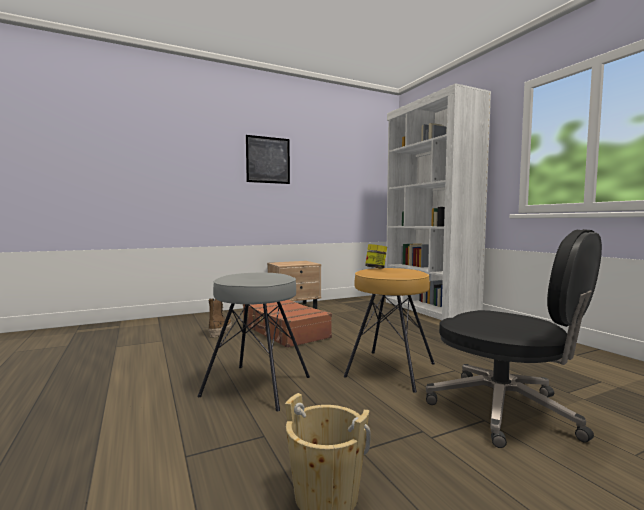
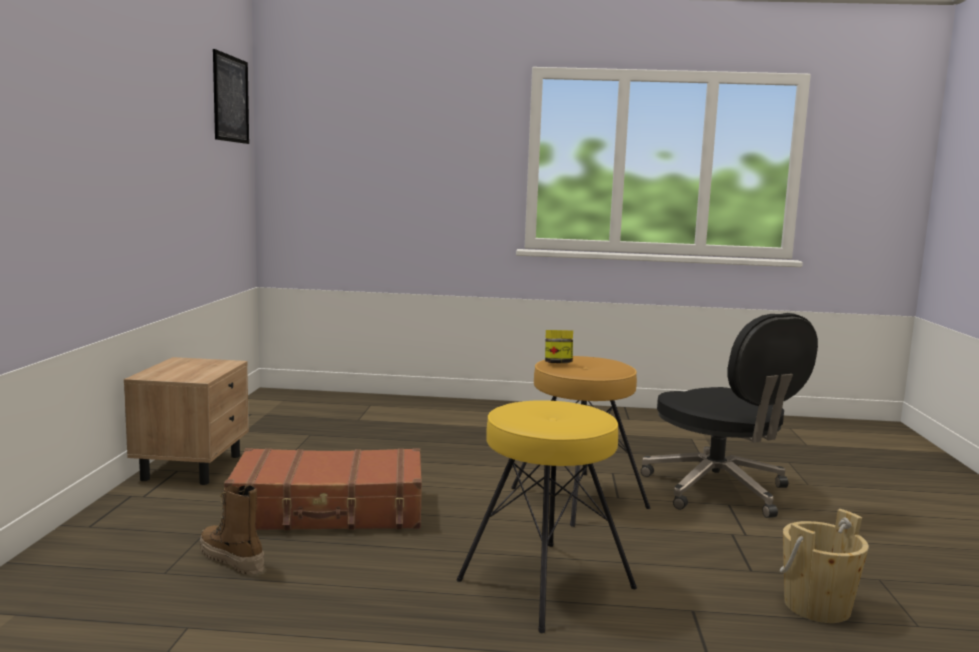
camera: 60 degrees left, 5 degrees up
(257, 385) = (545, 583): grey stool -> yellow stool
(268, 160) = (110, 124): picture -> picture (230, 99)
(429, 309) = (387, 404): white bookcase -> none
(506, 411) = (719, 490): black office chair -> black office chair turned 75 degrees clockwise

